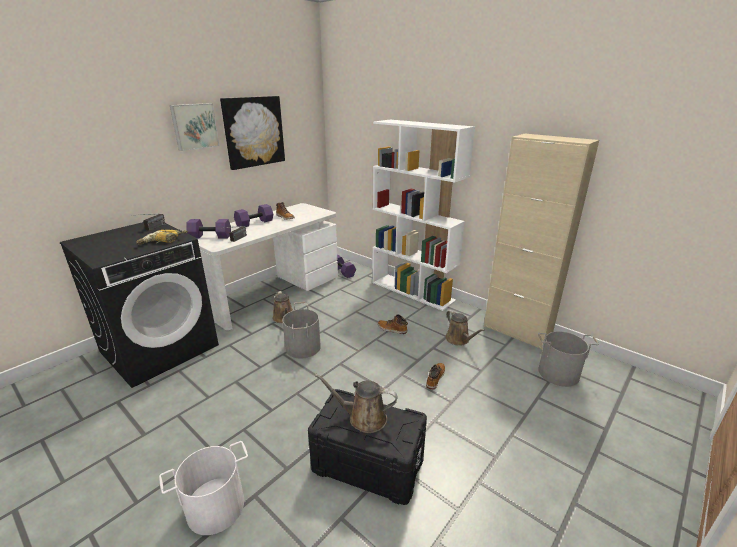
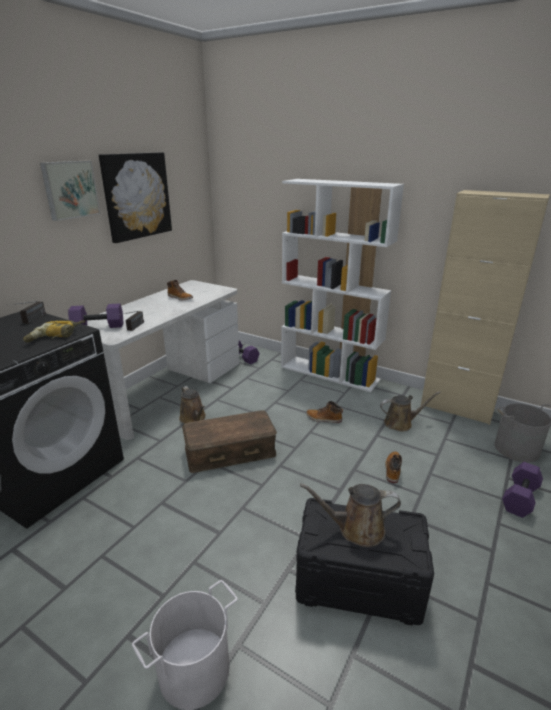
camera: 10 degrees left, 0 degrees up
(254, 223) = (146, 306): purple dumbbell -> purple dumbbell (519, 497)
(303, 347) = (230, 451): grey bucket -> brown storage box
(459, 340) = (401, 423): brown watering can -> brown watering can turned 60 degrees counterclockwise

